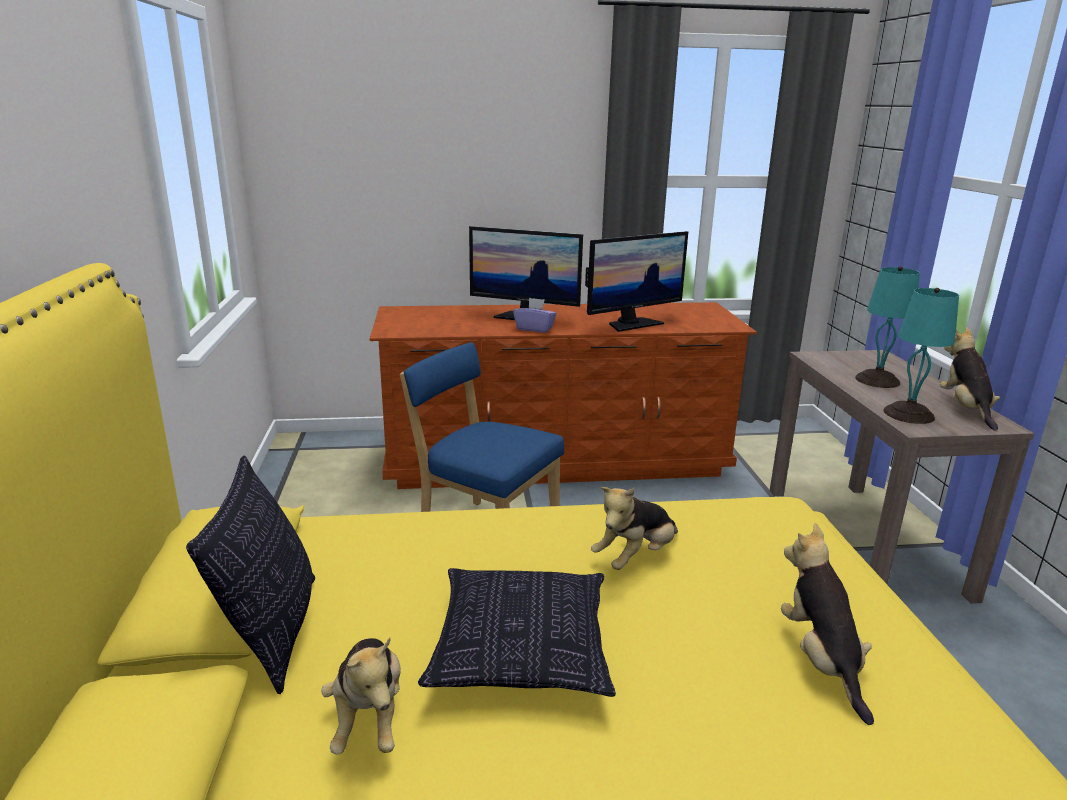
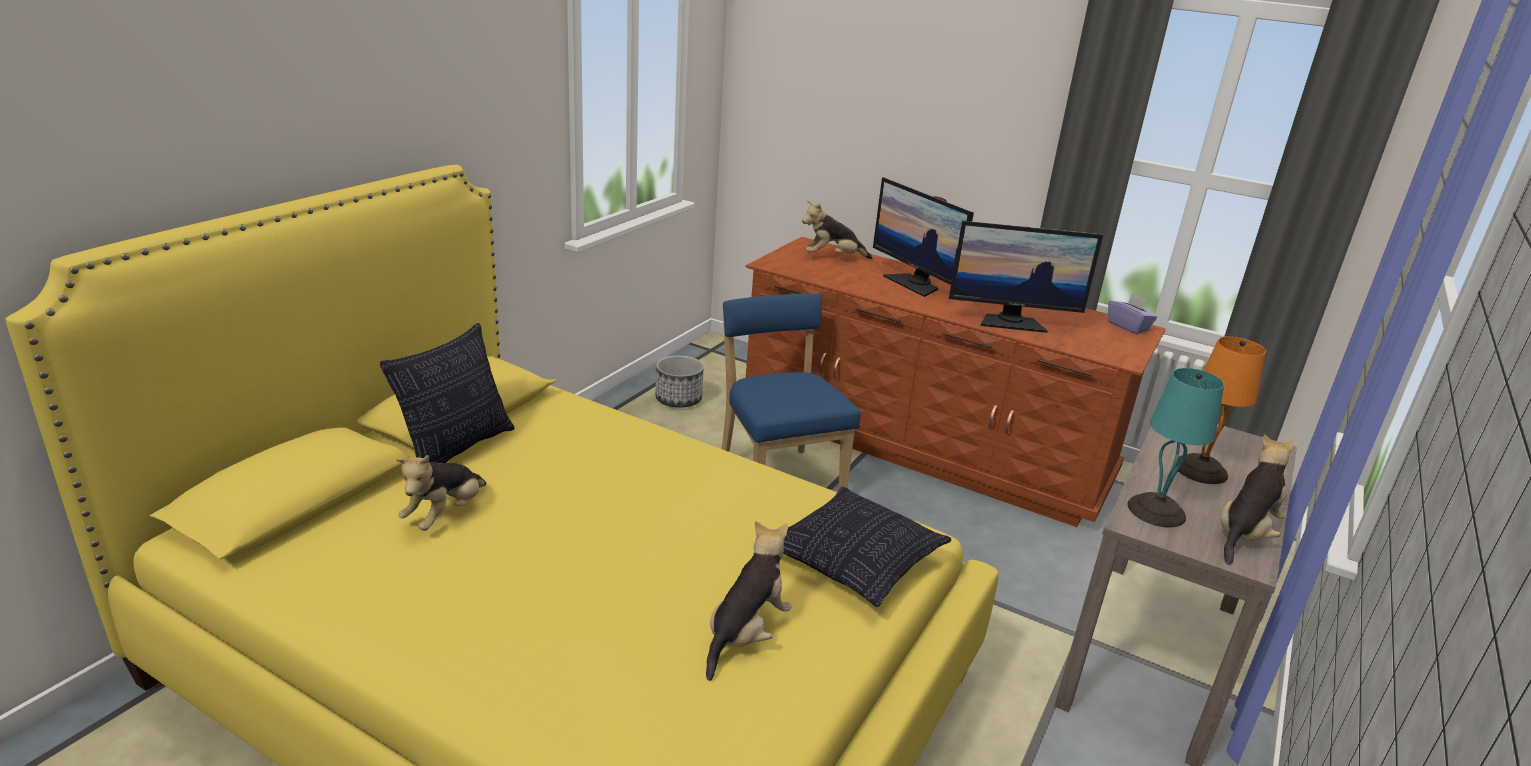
camera: 35 degrees right, 5 degrees up
(316, 503) = (679, 399): none -> planter
(521, 651) = (568, 526): pillow -> pillow (855, 561)
(534, 328) = (902, 298): purple tissue box -> purple tissue box (1128, 326)
(635, 557) = (731, 512): plush toy -> plush toy (832, 257)
(877, 380) = (1201, 469): turquoise table lamp -> orange table lamp

